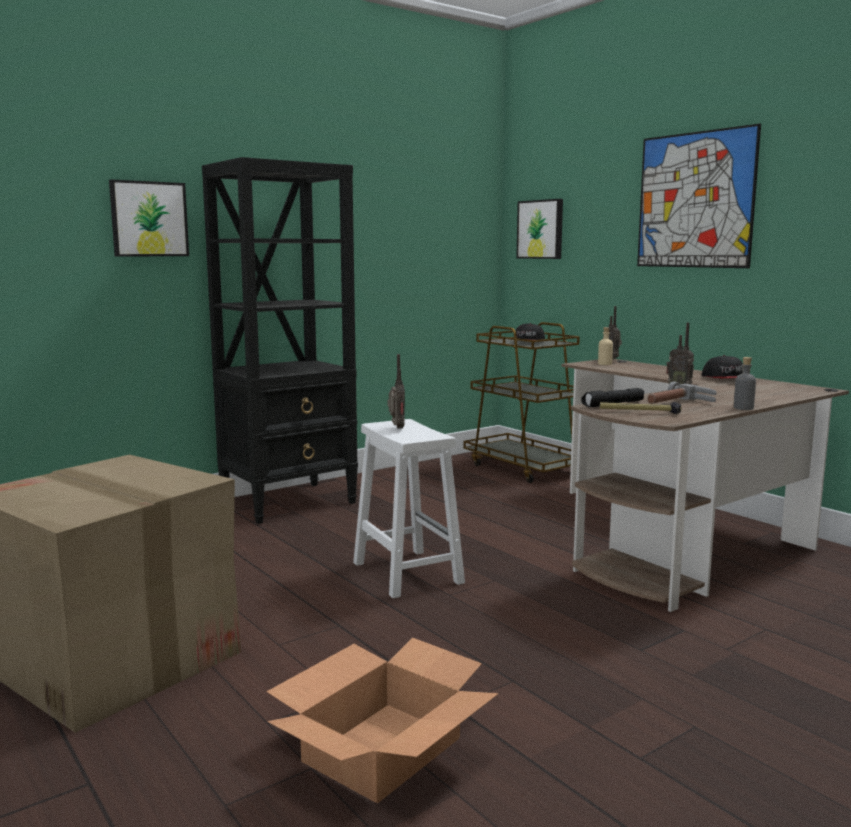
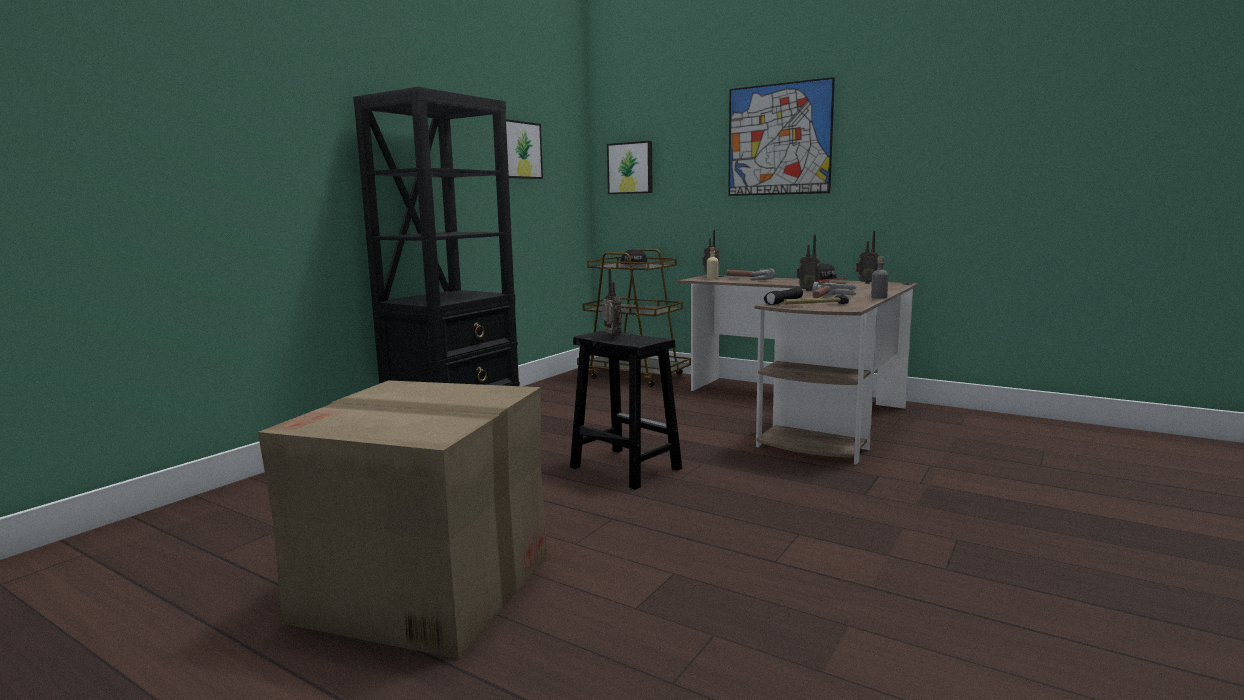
camera: 20 degrees left, 0 degrees up
(149, 219) = (305, 149): picture -> picture (520, 150)
(381, 749) = (755, 607): cardboard box -> none
(406, 572) = (624, 468): white stool -> black stool
(639, 368) = (745, 279): none -> hammer
(778, 385) = (866, 283): none -> radio

